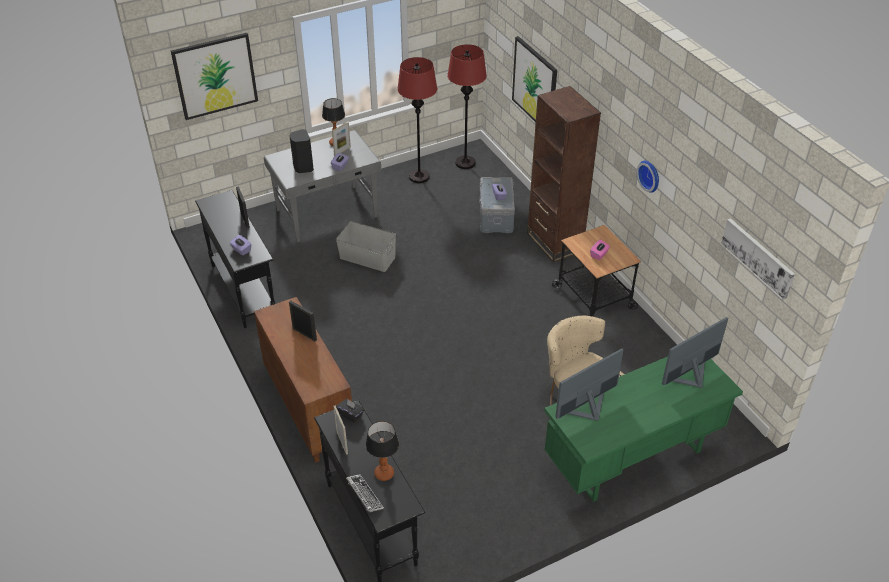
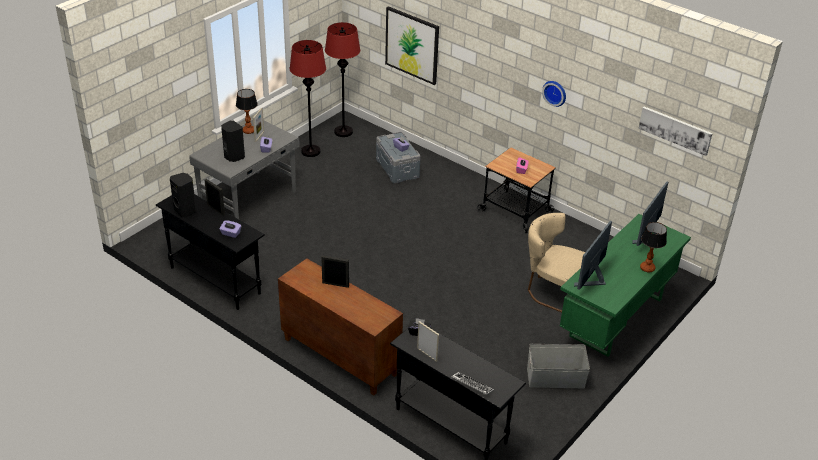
camera: 25 degrees left, 5 degrees down
(215, 76) = (145, 85): picture -> none
(217, 214) = (186, 211): none -> black speaker
(367, 257) = (309, 226): grey storage box -> grey storage box (555, 378)
(384, 473) = (476, 366): table lamp -> table lamp (647, 268)
(554, 242) = (458, 177): brown bookcase -> none

